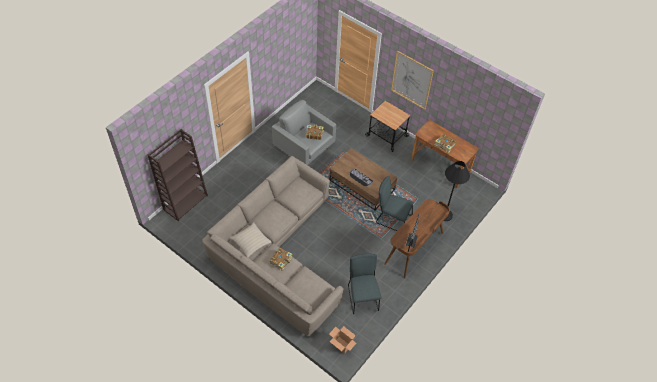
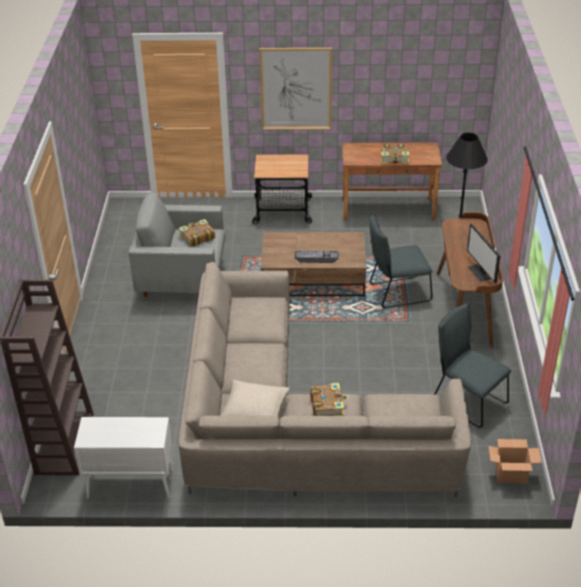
camera: 35 degrees left, 15 degrees down
(192, 238) = (129, 484): none -> white cabinet

